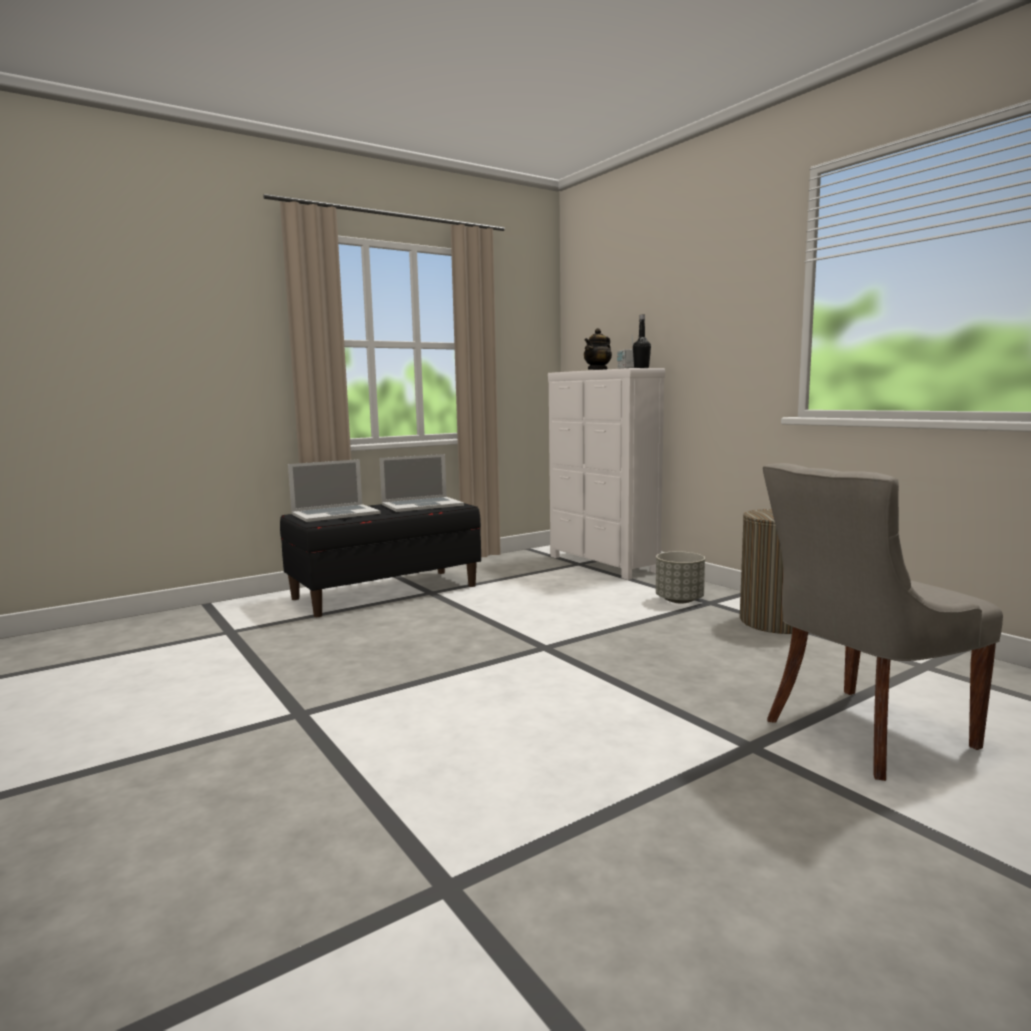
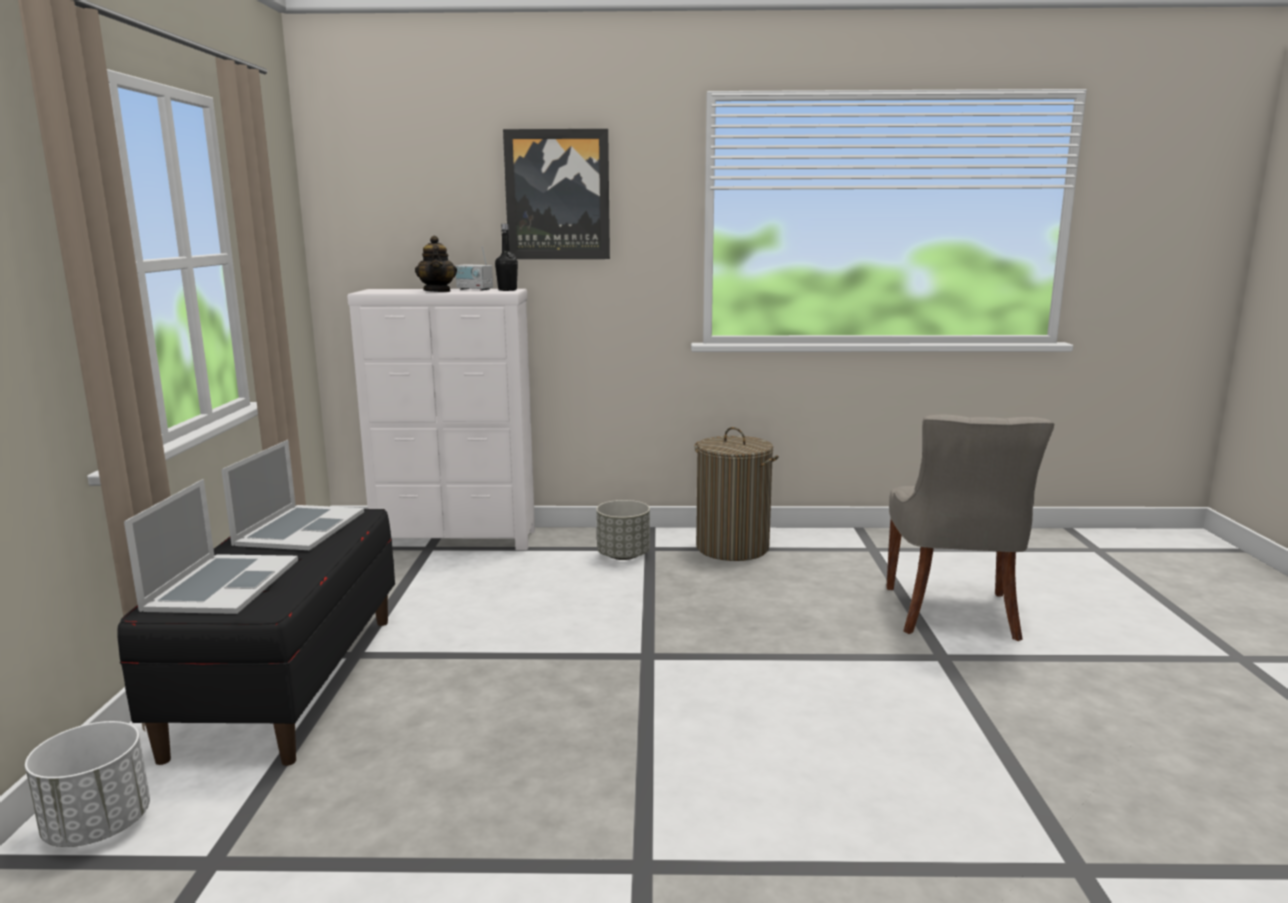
camera: 55 degrees left, 5 degrees up
(239, 608) = (98, 827): none -> white planter
(693, 288) = (557, 195): none -> picture

